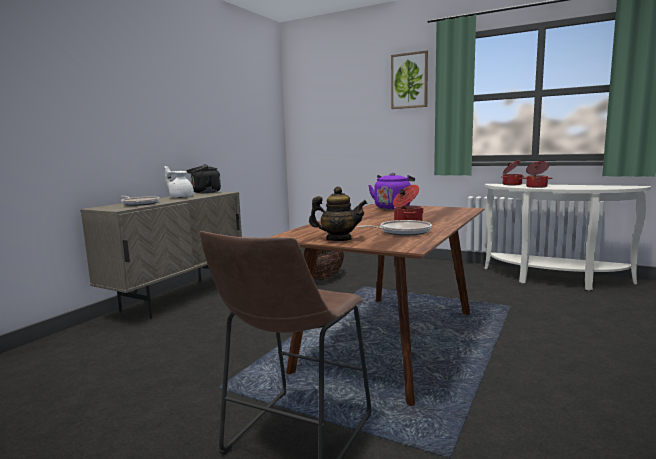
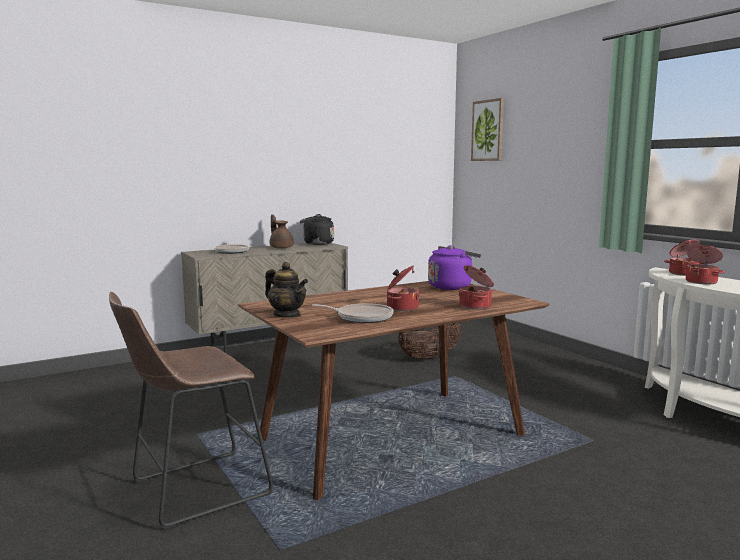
camera: 30 degrees right, 0 degrees up
(181, 197) = (281, 247): white teapot -> brown teapot
(409, 80) = (584, 117): picture -> picture (488, 130)
(450, 215) = (476, 306): none -> cooking pot

